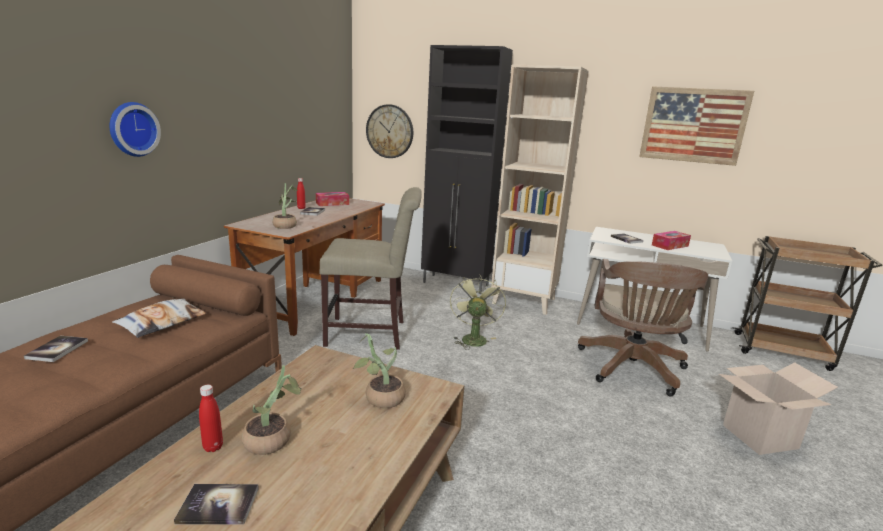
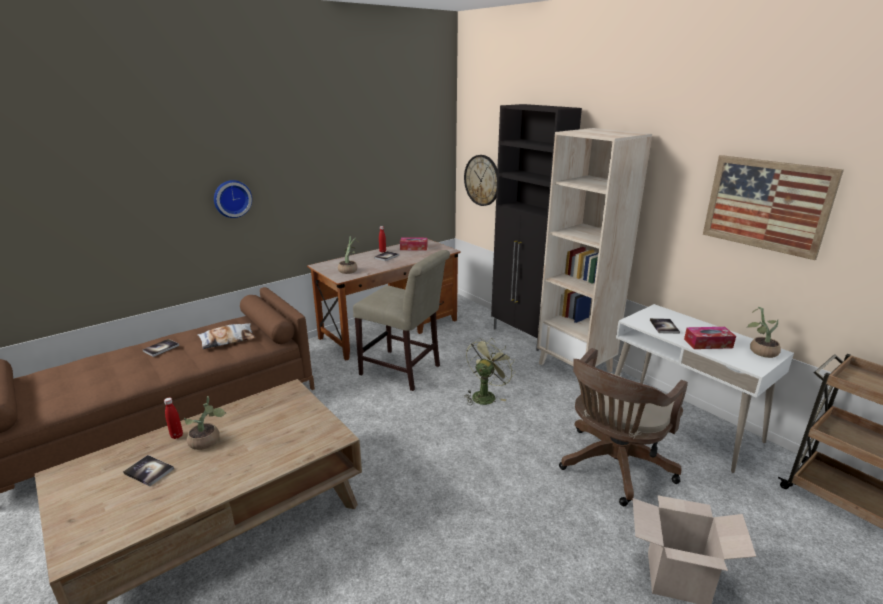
camera: 30 degrees right, 5 degrees up
(380, 398) = (293, 432): potted plant -> potted plant (759, 351)

